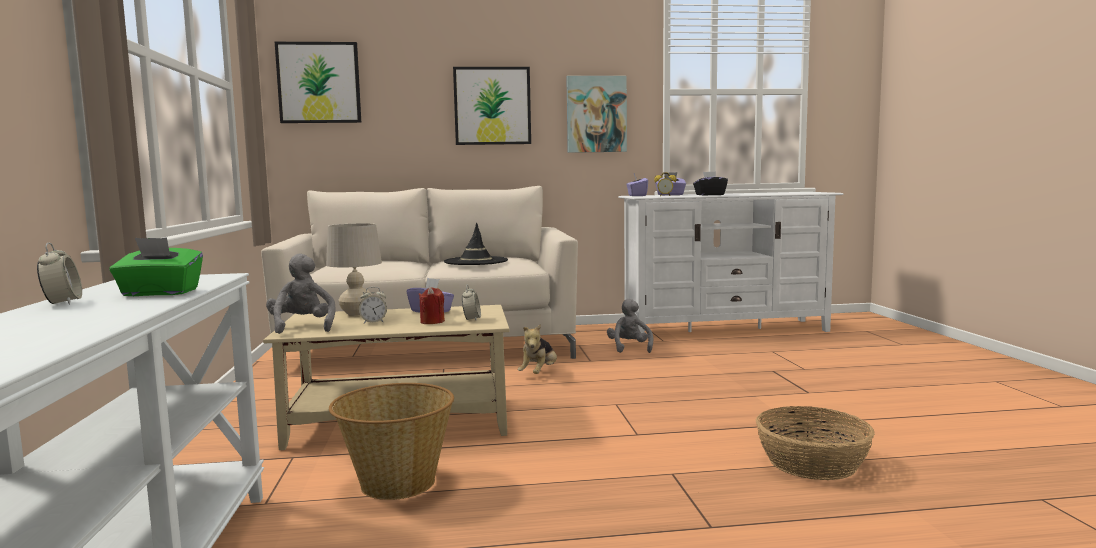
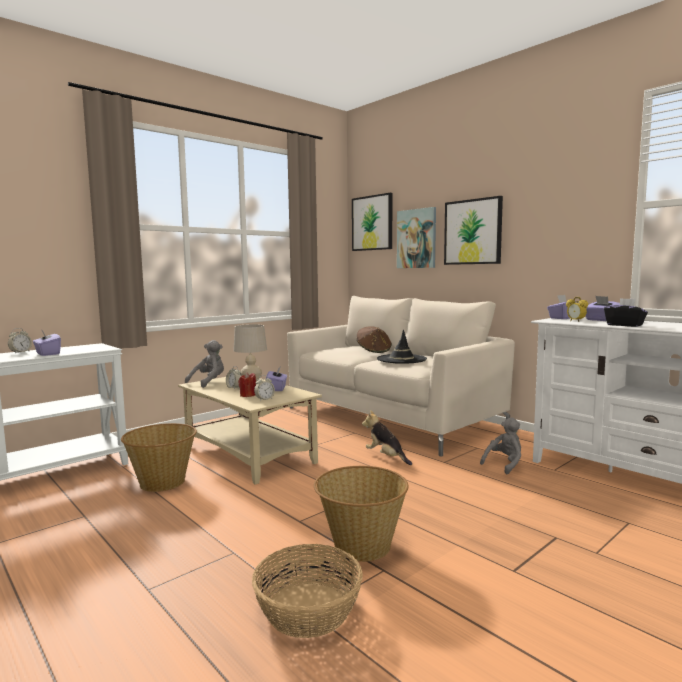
camera: 55 degrees right, 0 degrees up
(160, 293) = (47, 354): green tissue box -> purple tissue box
(396, 262) = (374, 350): none -> brown hat
(539, 373) = (386, 457): plush toy -> plush toy turned 60 degrees clockwise
(596, 114) = (560, 234): picture -> picture (417, 238)
(720, 423) = (361, 546): none -> basket

